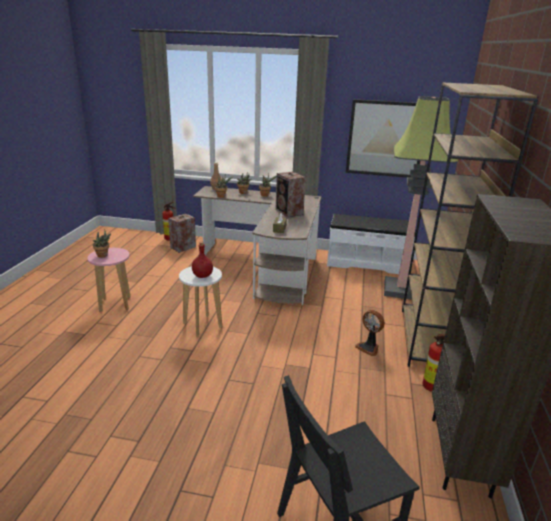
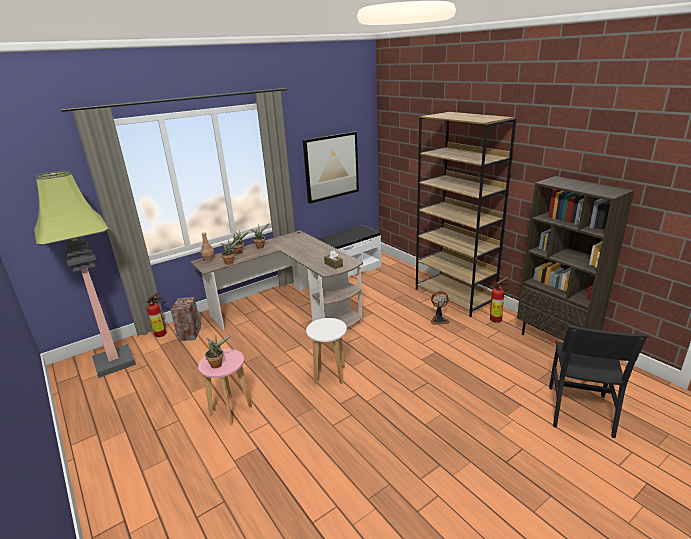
camera: 45 degrees left, 0 degrees up
(202, 275) = (330, 328): red bottle -> none
(289, 212) = (309, 251): speaker -> none
(401, 290) = (393, 277): floor lamp -> floor lamp (115, 362)

